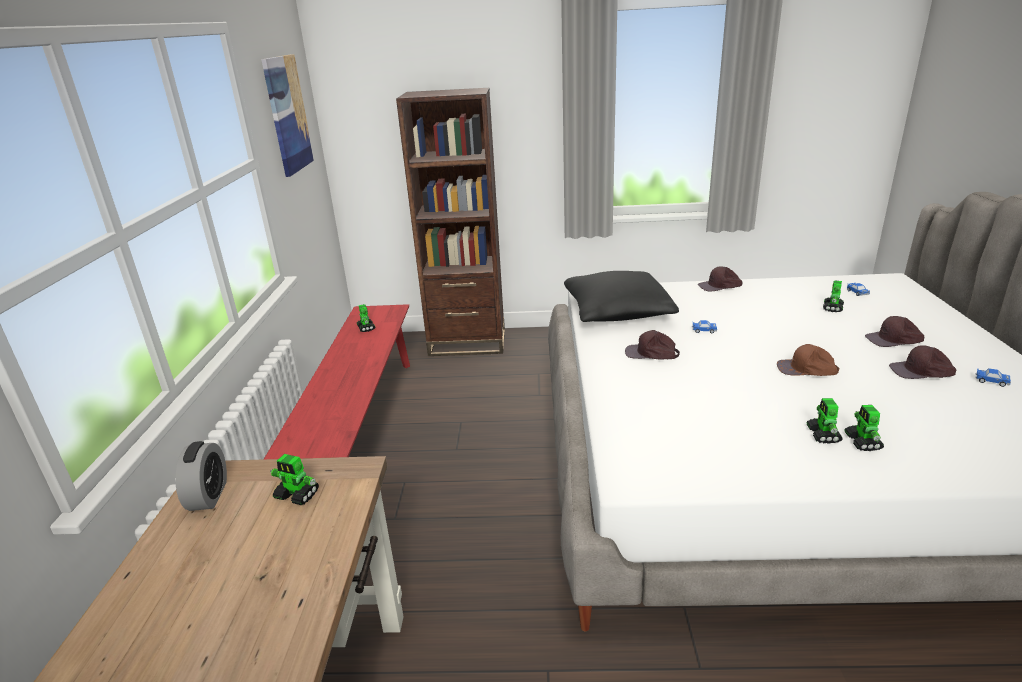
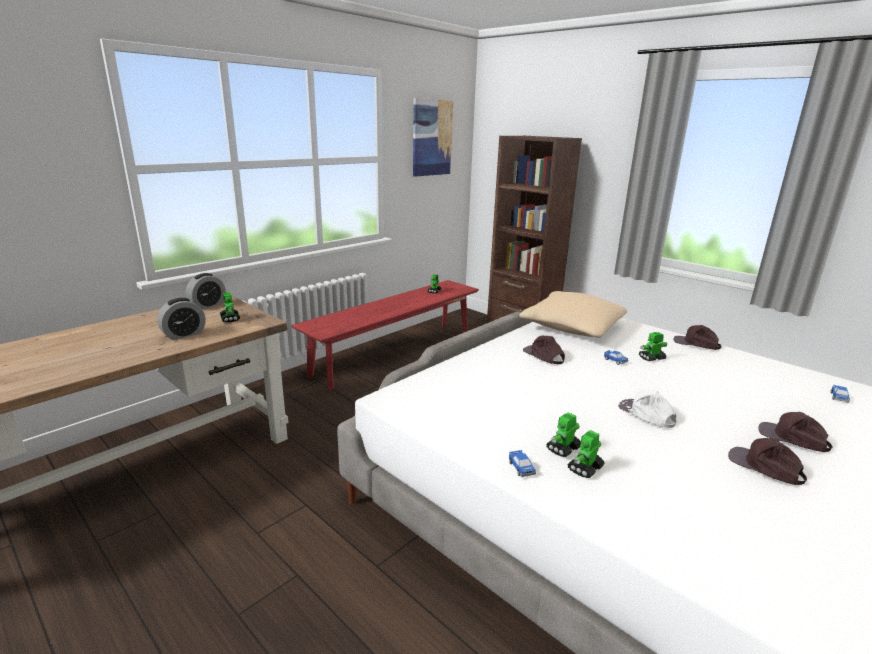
camera: 40 degrees right, 5 degrees down
(284, 558) = (184, 334): none -> alarm clock
(617, 312) = (572, 327): black pillow -> beige pillow
(806, 369) = (646, 414): brown cap -> white cap
(832, 308) = (778, 395): toy robot -> toy robot (651, 358)
(991, 381) = (835, 511): toy car -> toy car (521, 468)

